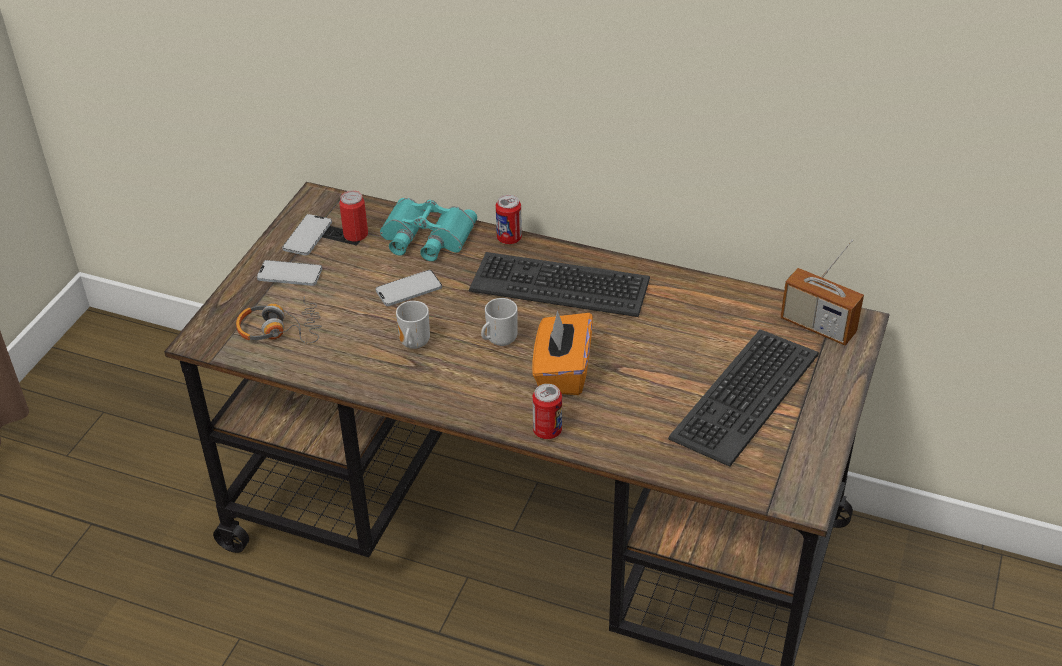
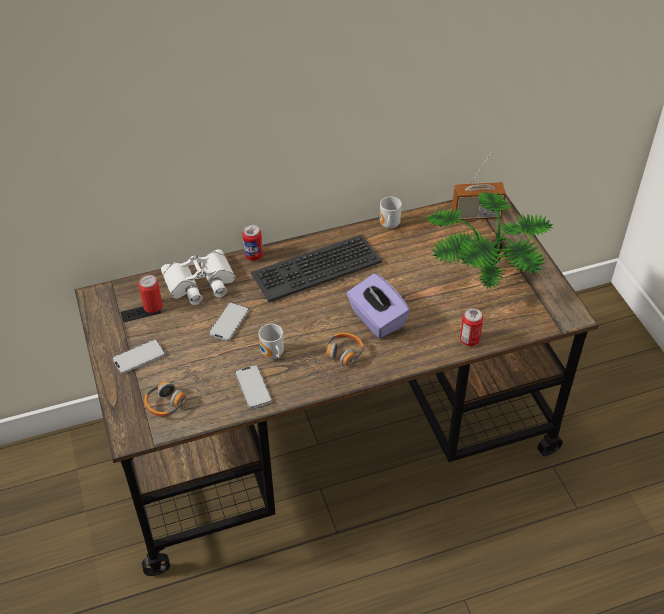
camera: 40 degrees left, 5 degrees up
(307, 236) = (121, 325): phone -> phone (253, 387)
(425, 237) = (200, 283): turquoise binoculars -> white binoculars
(469, 389) = (336, 362): none -> headphones
(499, 340) = (320, 322): mug -> mug (388, 226)
(547, 431) = (407, 359): can -> can (469, 340)
(562, 371) = (376, 319): orange tissue box -> purple tissue box
(743, 396) = (483, 275): keyboard -> potted plant

